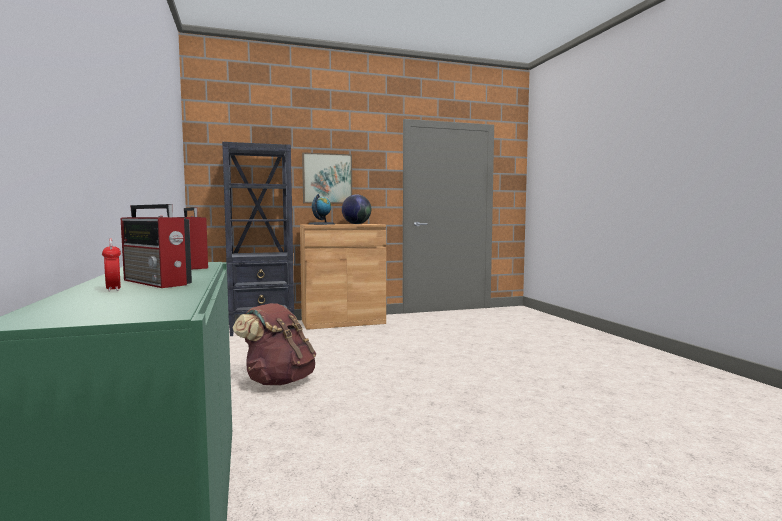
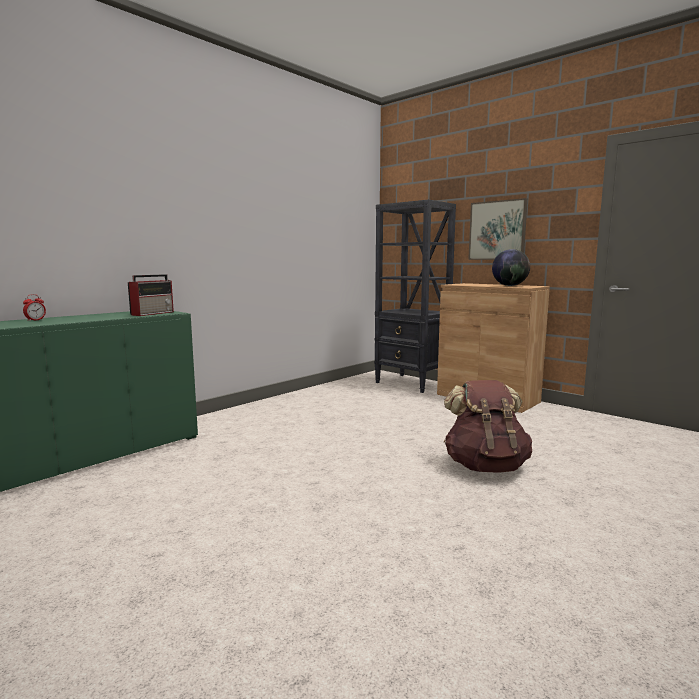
camera: 60 degrees right, 5 degrees up
(157, 282) = (63, 320): radio -> none
(278, 381) = (300, 421): brown backpack -> brown backpack (485, 466)
(321, 224) = (474, 284): globe -> none

